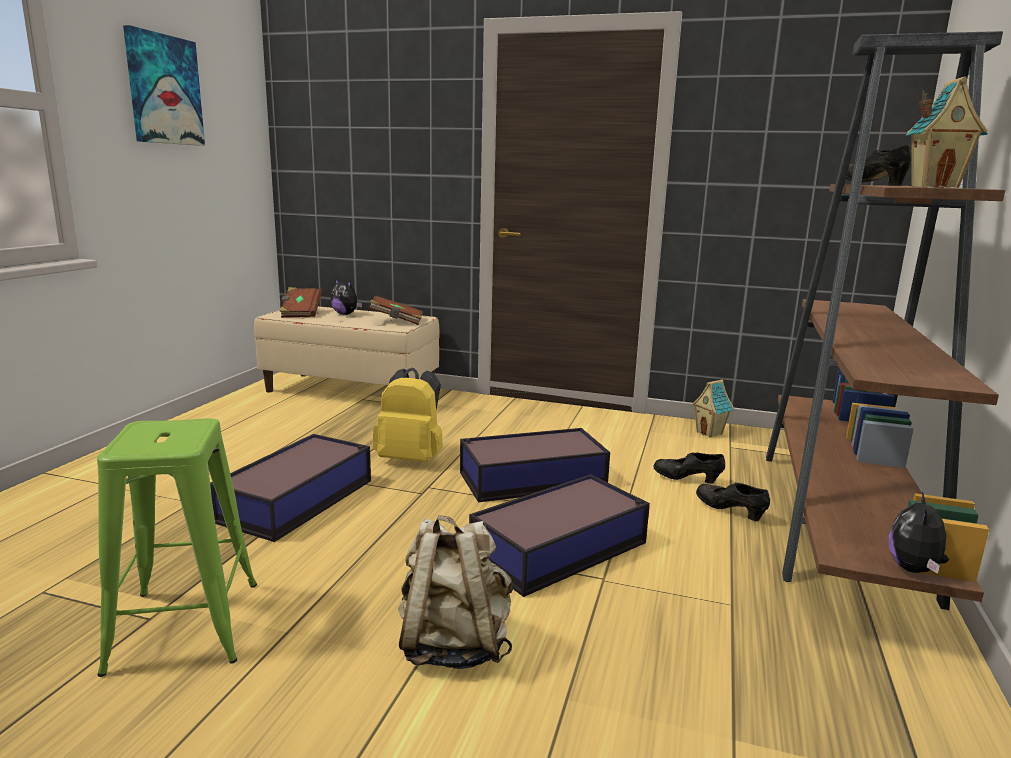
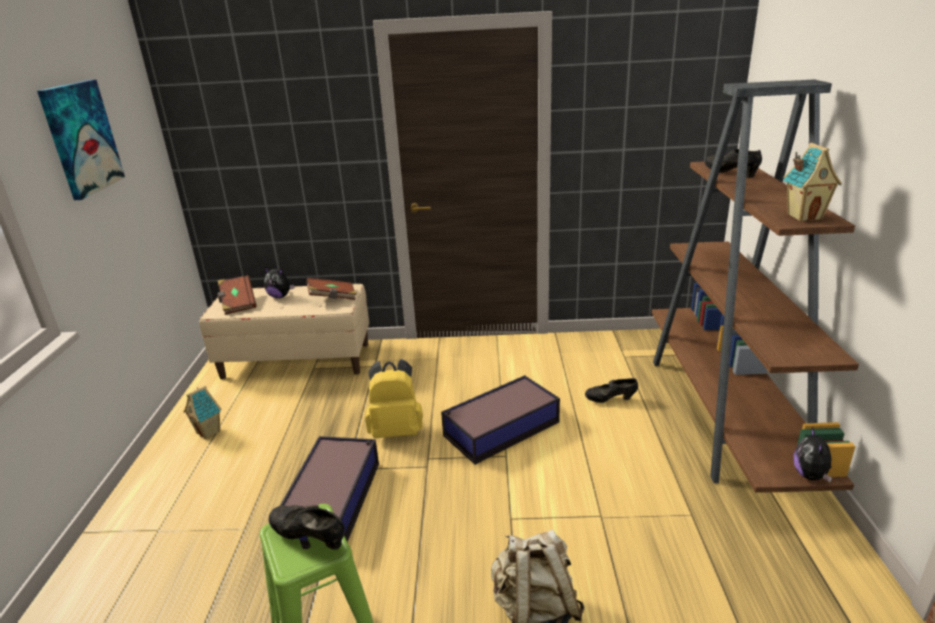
camera: 15 degrees left, 10 degrees up
(561, 548) = (559, 495): storage box -> none
(710, 433) = (604, 344): toy house -> toy house (209, 432)
(730, 511) = (653, 425): black shoe -> black shoe (309, 538)

